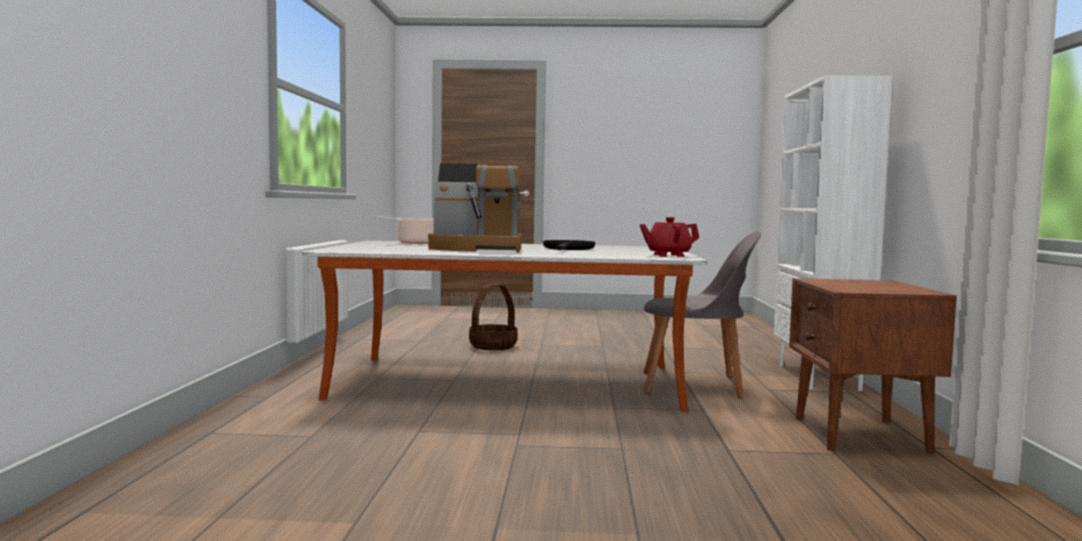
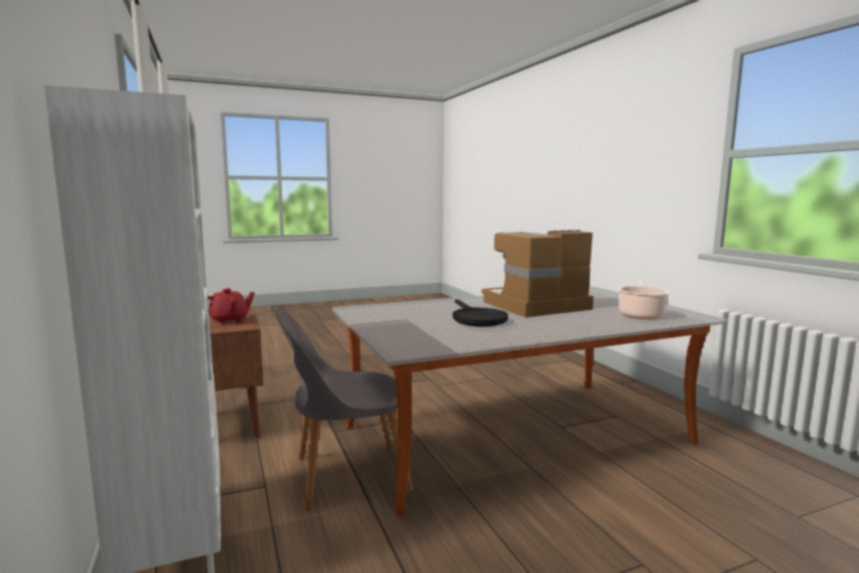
camera: 155 degrees right, 5 degrees up
(493, 346) = (682, 526): basket -> none
(668, 255) = (367, 312): red teapot -> red teapot (229, 320)

